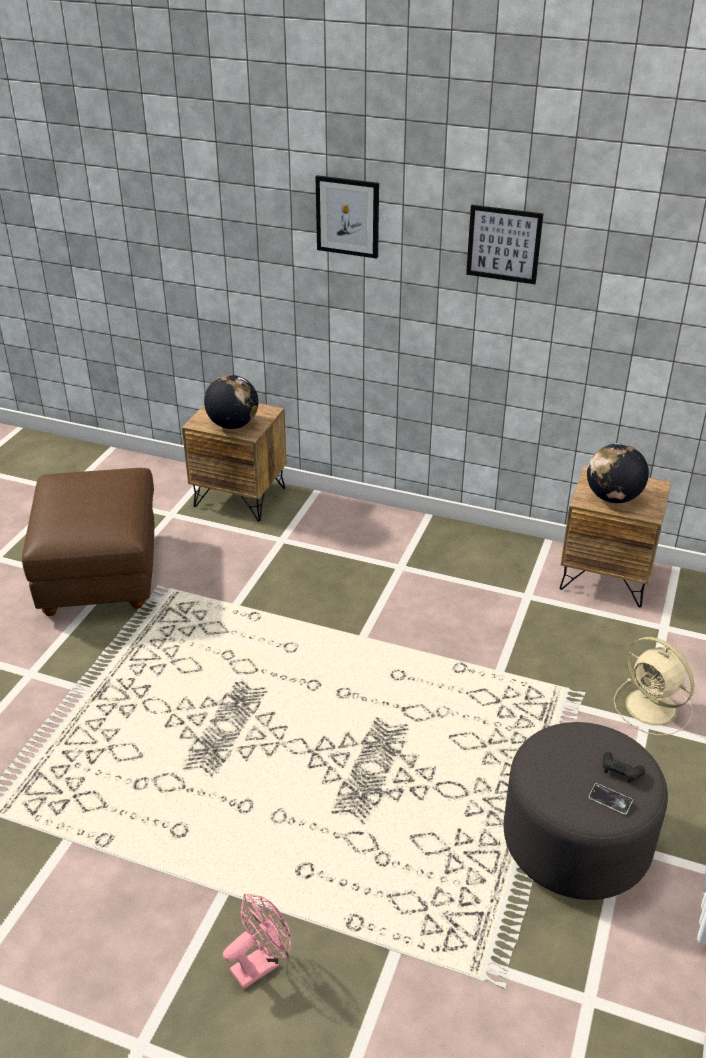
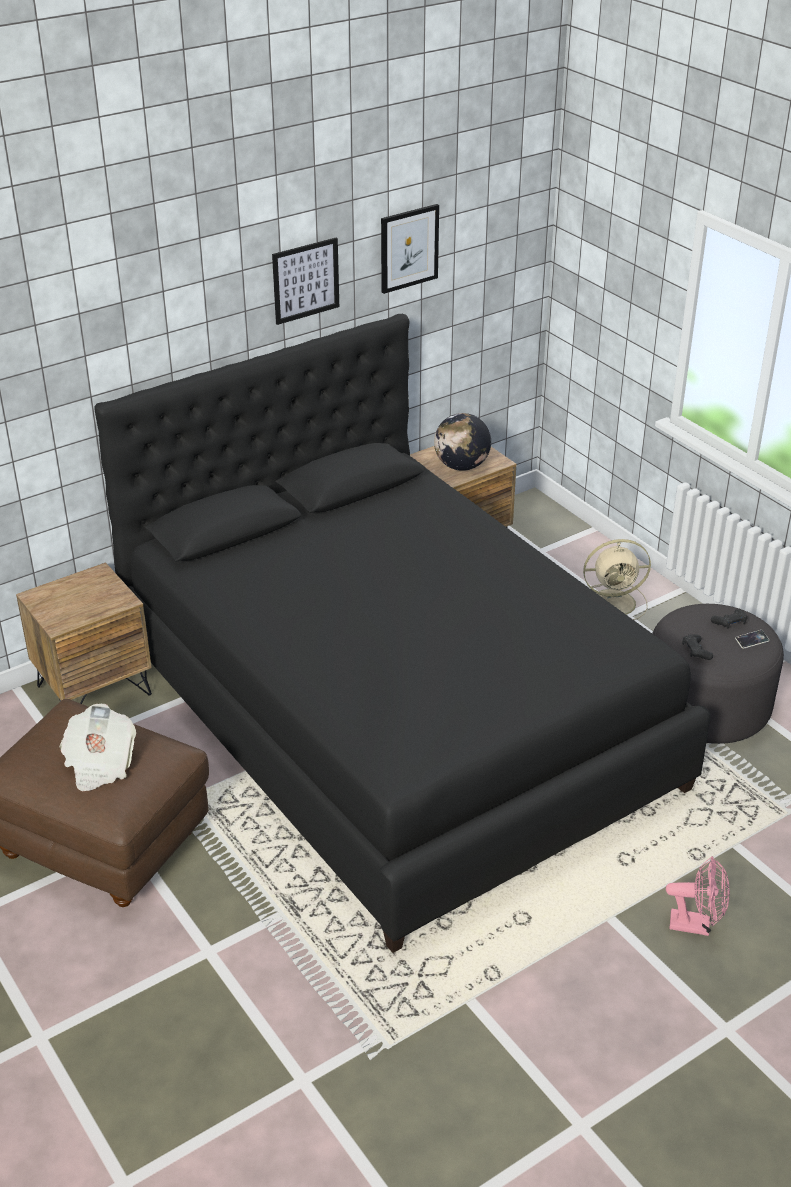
camera: 55 degrees left, 0 degrees up
(79, 507) = (99, 764): none -> newspaper
(233, 425) = (94, 604): globe -> none
(260, 964) = (696, 925): pink fan -> pink fan turned 105 degrees clockwise
(347, 216) = (150, 316): picture -> picture (409, 248)
(354, 645) = (394, 715): none -> black bed
(545, 764) = (696, 651): none -> black game controller

